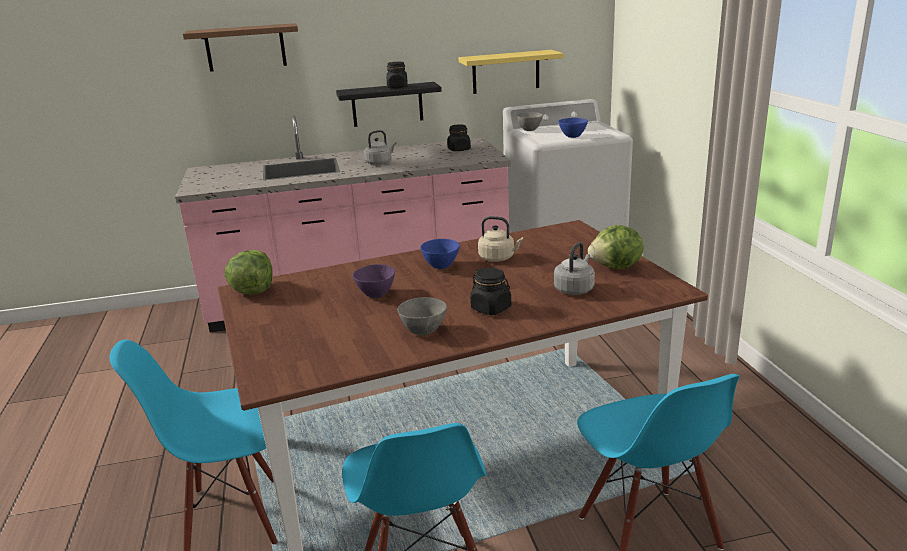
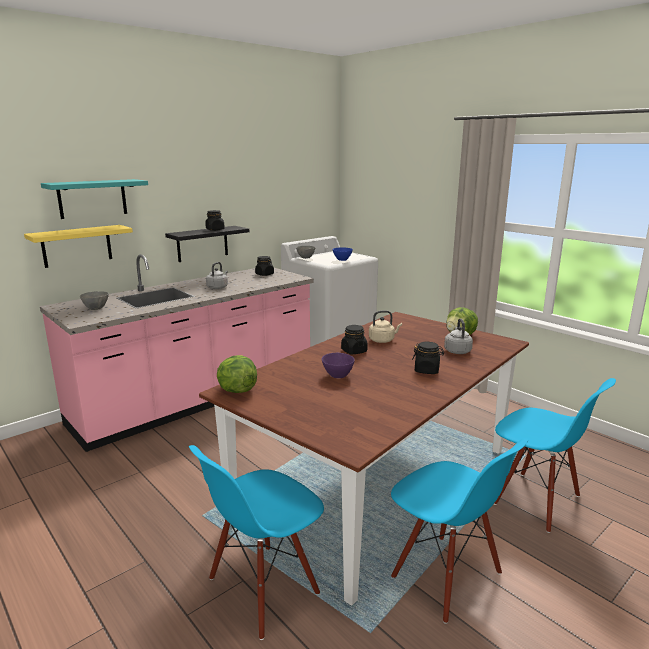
camera: 30 degrees left, 5 degrees down
(245, 47) = (92, 198): brown shelf -> turquoise shelf
(424, 331) = (407, 392): grey bowl -> grey bowl (96, 308)
(441, 266) = (354, 351): blue bowl -> black jar
(506, 72) = (280, 218): yellow shelf -> yellow shelf (77, 246)

